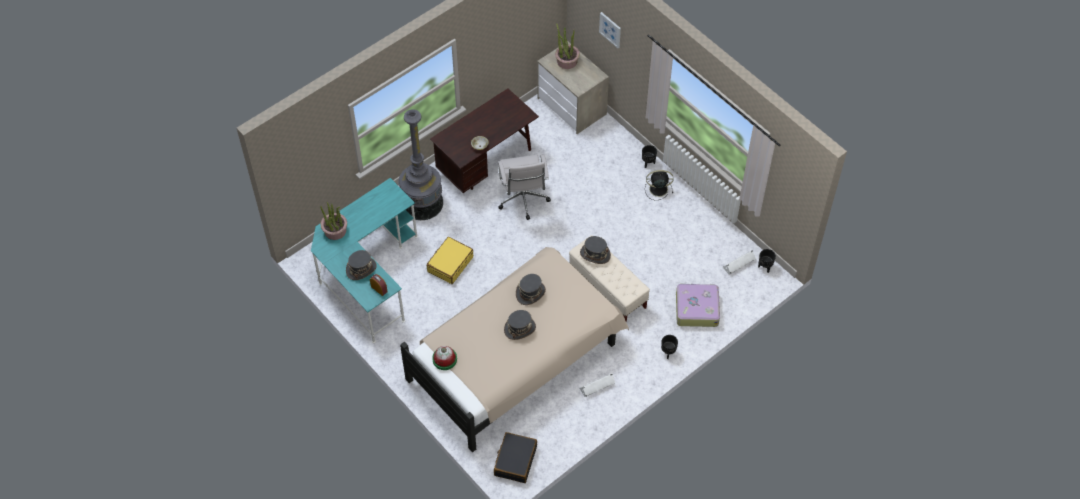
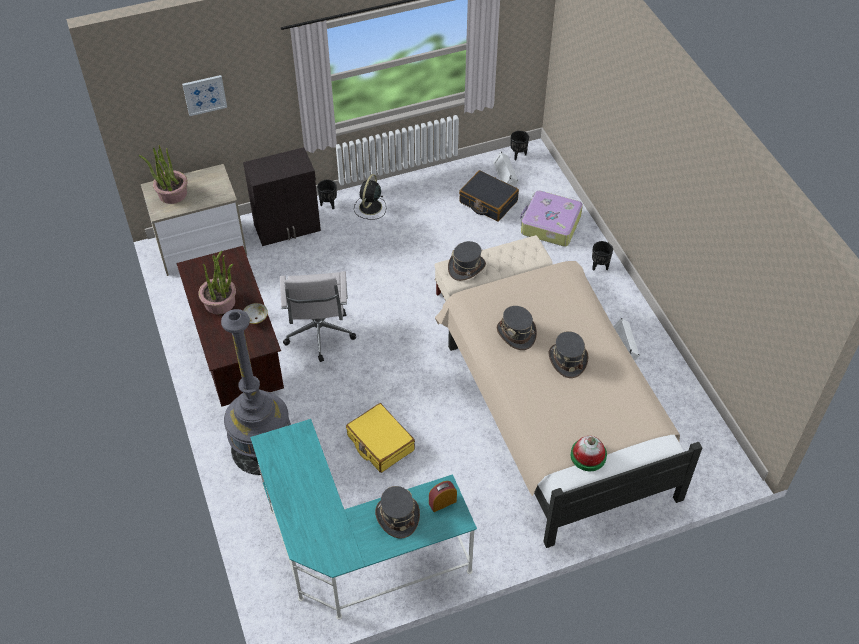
camera: 70 degrees left, 5 degrees down
(335, 231) = (311, 533): potted plant -> potted plant (220, 302)
(515, 461) = (707, 456): black suitcase -> black suitcase (488, 202)
(523, 201) = (319, 336): white office chair -> white office chair turned 75 degrees clockwise
(613, 148) = (288, 228): none -> black cabinet

